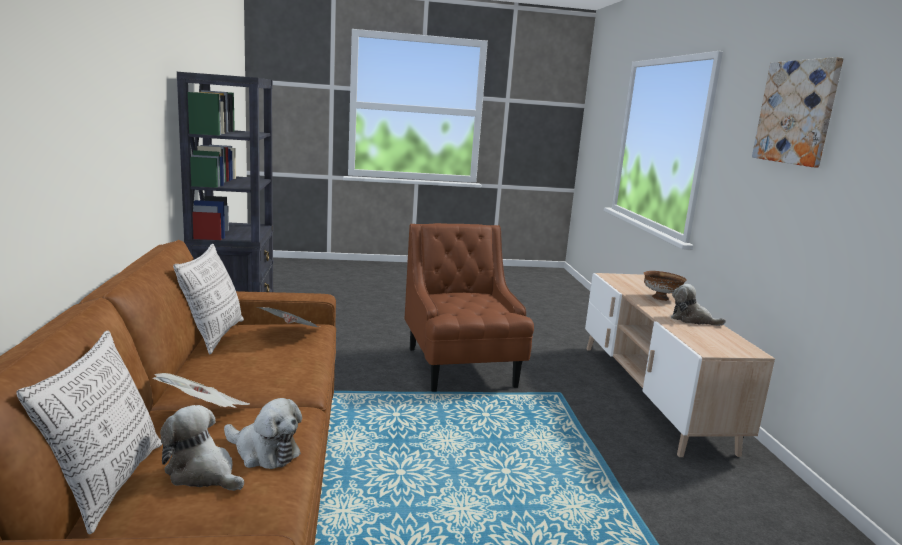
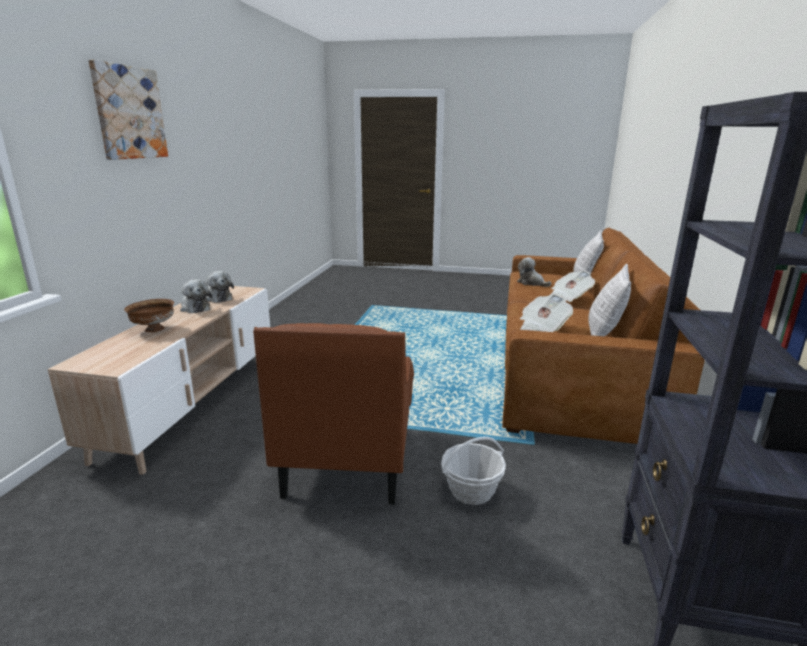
camera: 160 degrees left, 5 degrees up
(203, 473) = (551, 280): plush toy -> plush toy (218, 298)
(358, 358) = (471, 491): none -> basket

